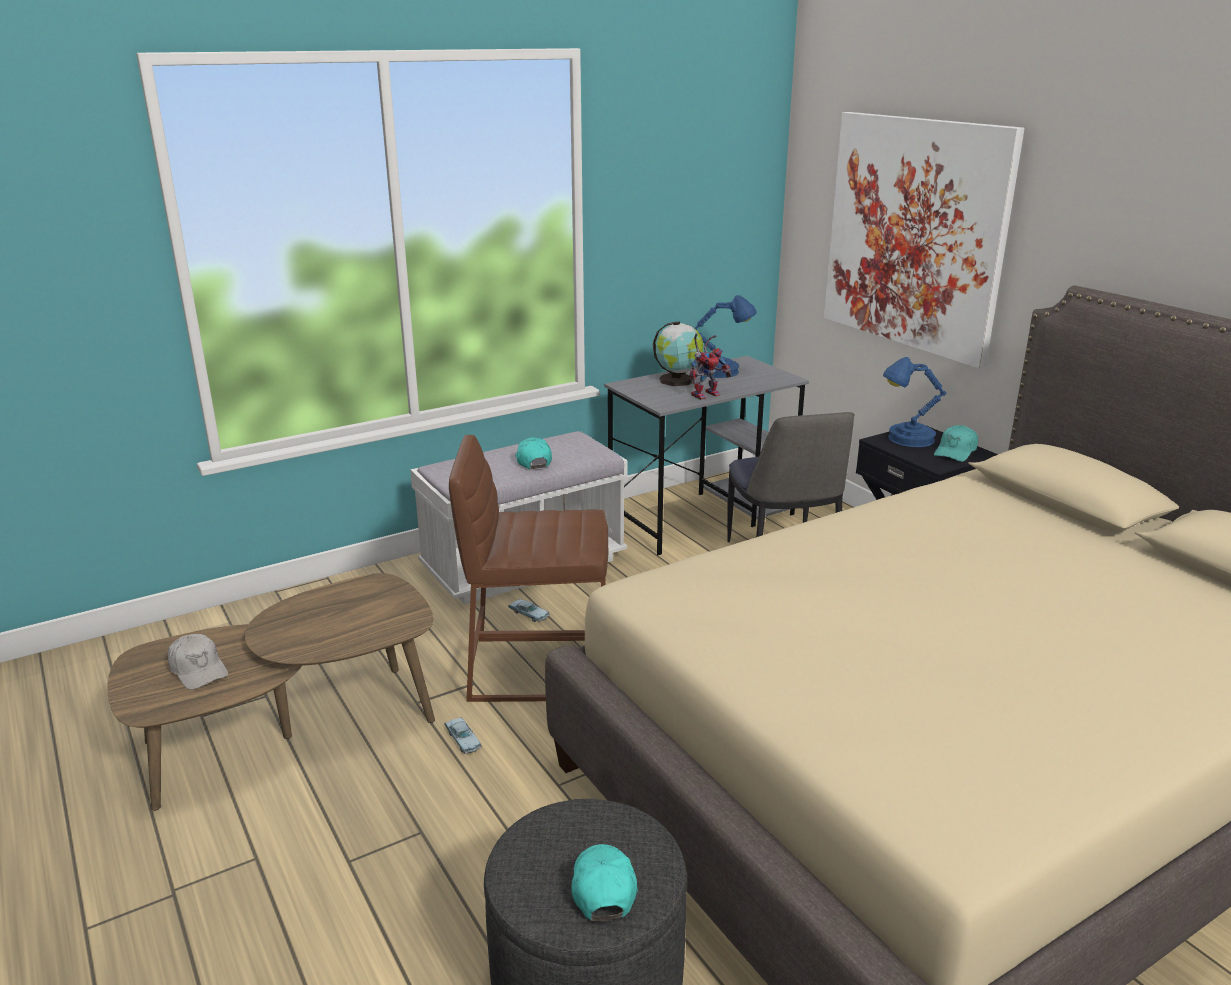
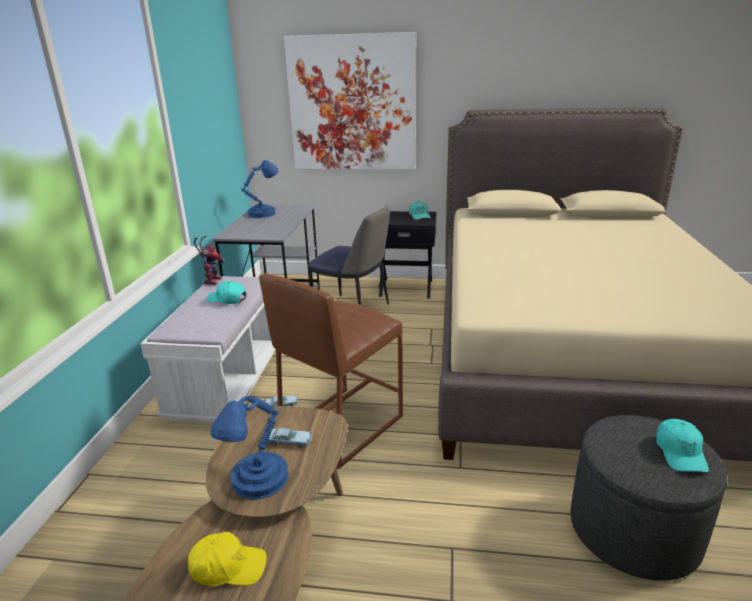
camera: 50 degrees left, 0 degrees up
(198, 670) = (228, 567): white cap -> yellow cap
(463, 739) = (376, 487): blue toy car -> blue toy car (288, 441)
(603, 888) = (680, 452): turquoise cap -> turquoise cap turned 120 degrees counterclockwise
(678, 380) = (252, 224): globe -> none
(706, 394) = (284, 224): toy robot -> toy robot (212, 280)
(907, 439) = (391, 218): blue table lamp -> blue table lamp (257, 482)

